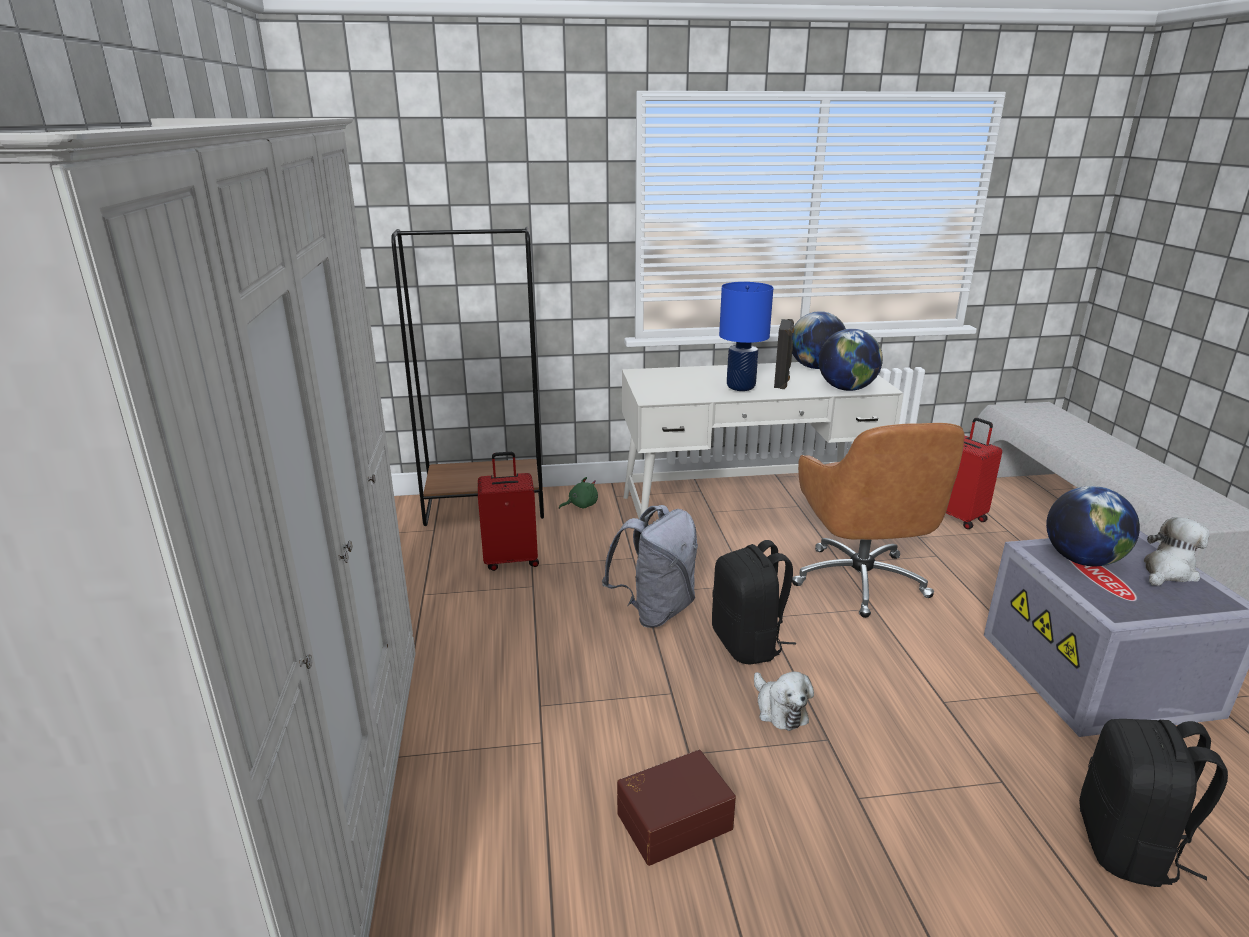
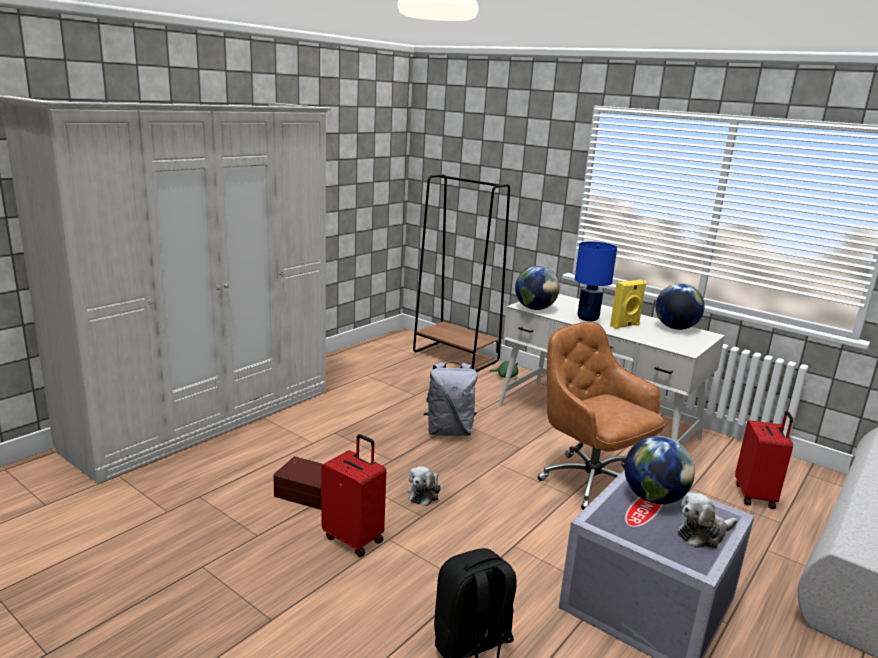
camera: 45 degrees right, 5 degrees down
(511, 559) = (426, 381): red suitcase -> red suitcase (354, 538)
(748, 644) = (465, 467): black backpack -> none
(782, 382) = (625, 326): black speaker -> yellow speaker
(846, 389) = (658, 342): globe -> globe (534, 308)
(858, 581) = (591, 481): brown office chair -> brown office chair turned 105 degrees clockwise
(1168, 571) = (703, 534): plush toy -> plush toy turned 150 degrees clockwise

